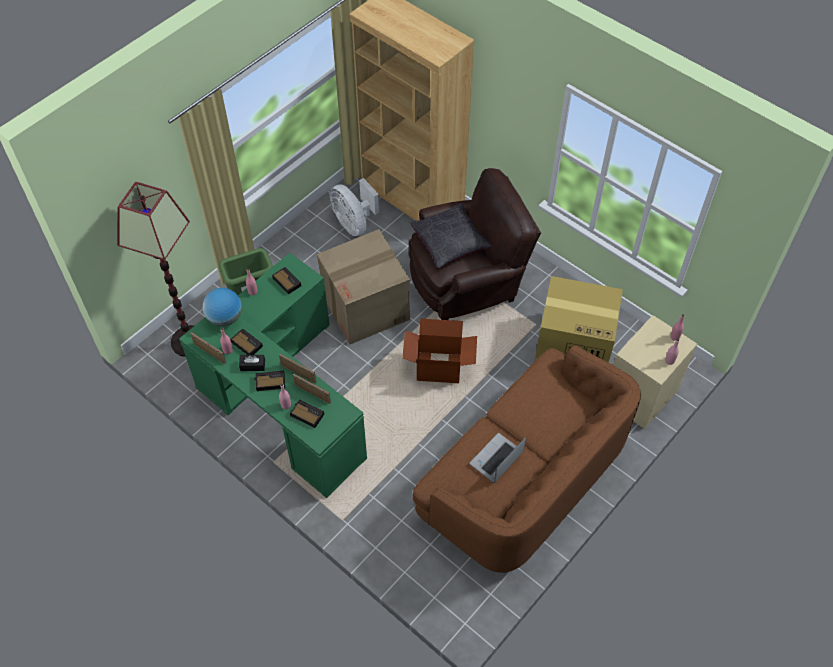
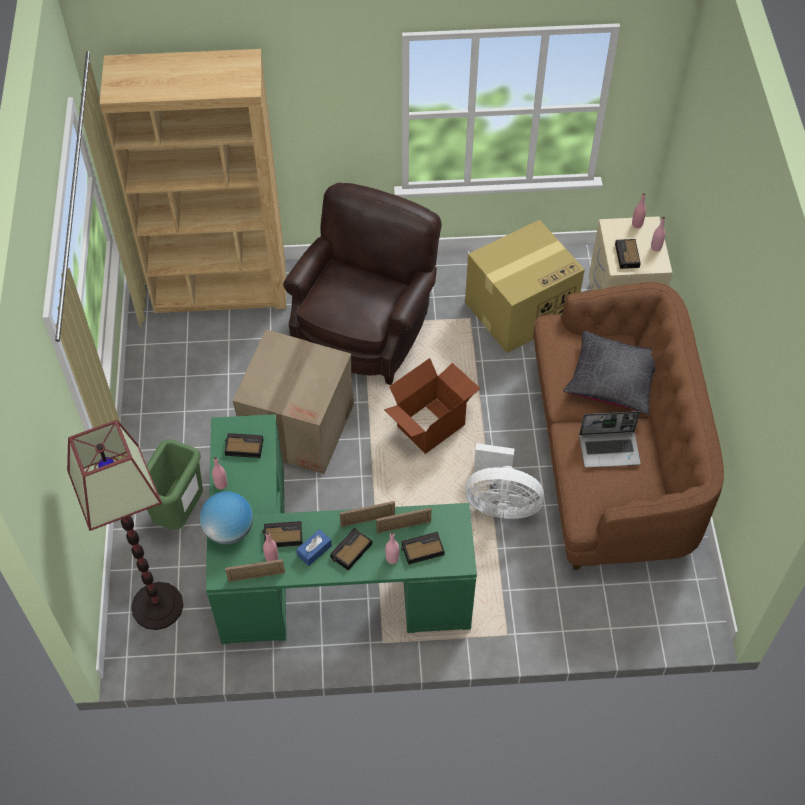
camera: 45 degrees left, 0 degrees up
(252, 365) = (314, 550): black tissue box -> blue tissue box
(354, 223) = (191, 356): white fan -> white fan (500, 503)
(449, 242) = (344, 291): black pillow -> black pillow (612, 380)
(496, 459) = (610, 449): laptop -> laptop turned 90 degrees counterclockwise
(642, 351) = (627, 256): none -> alarm clock

